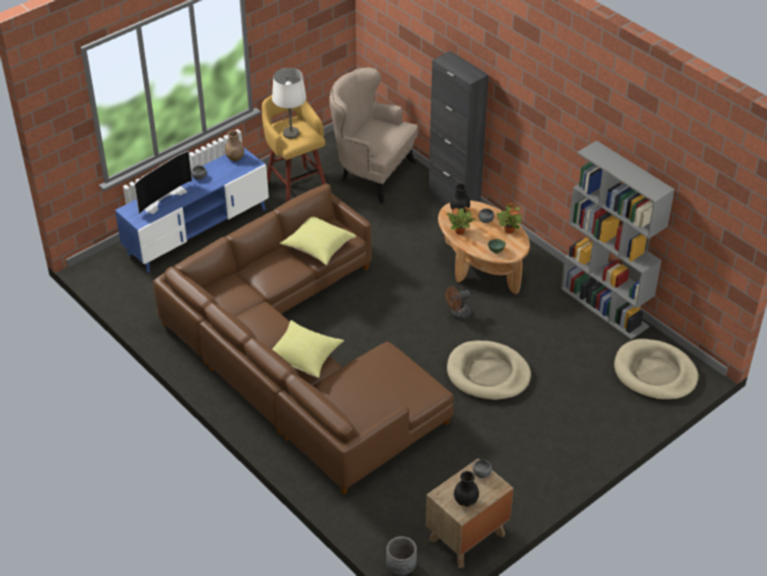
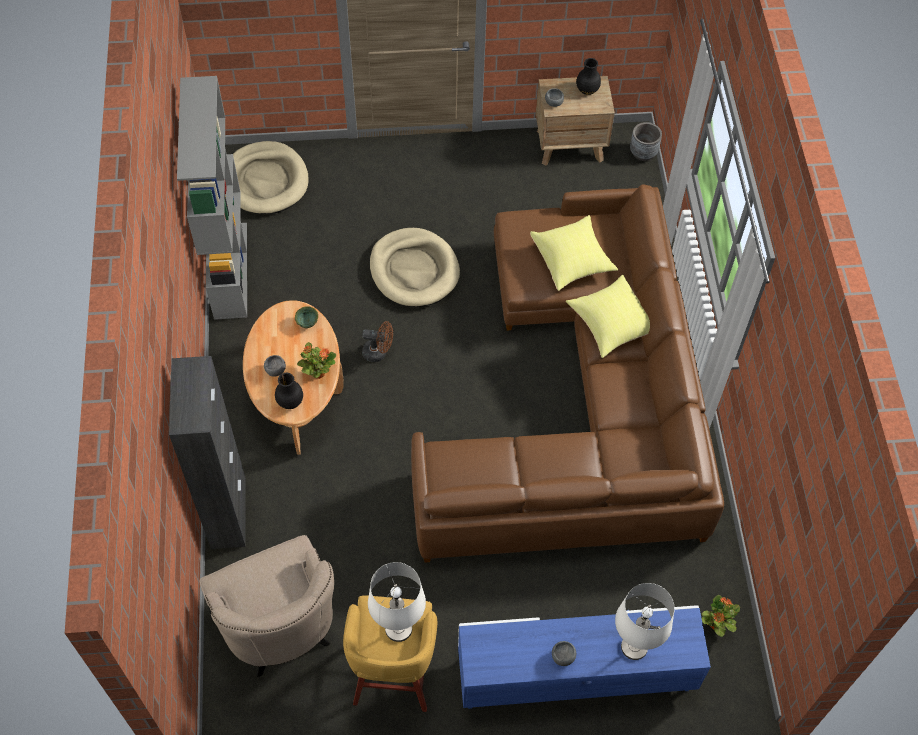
camera: 145 degrees left, 15 degrees up
(163, 198) = (634, 647): television -> white table lamp
(235, 158) = (490, 664): brown vase -> none
(317, 248) = (489, 460): yellow pillow -> yellow pillow (572, 261)
(509, 230) = (265, 341): potted plant -> potted plant (716, 625)

